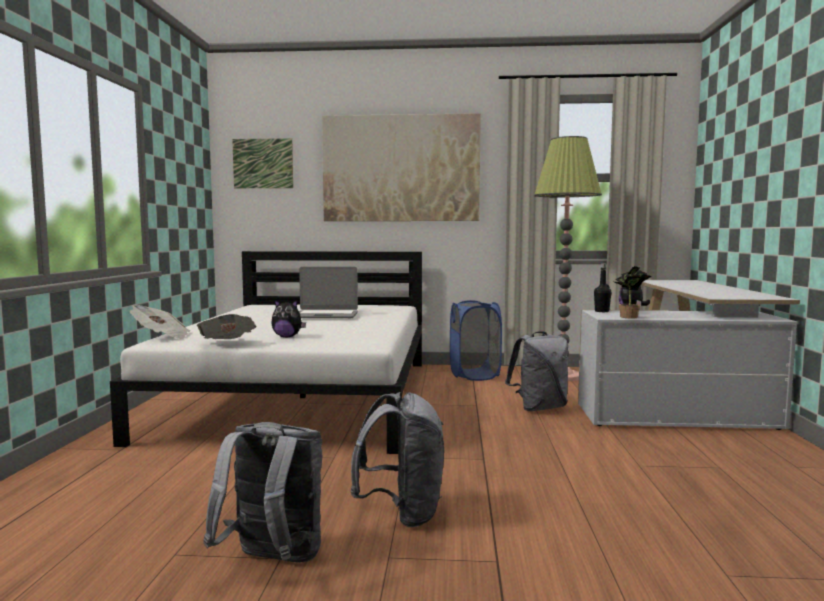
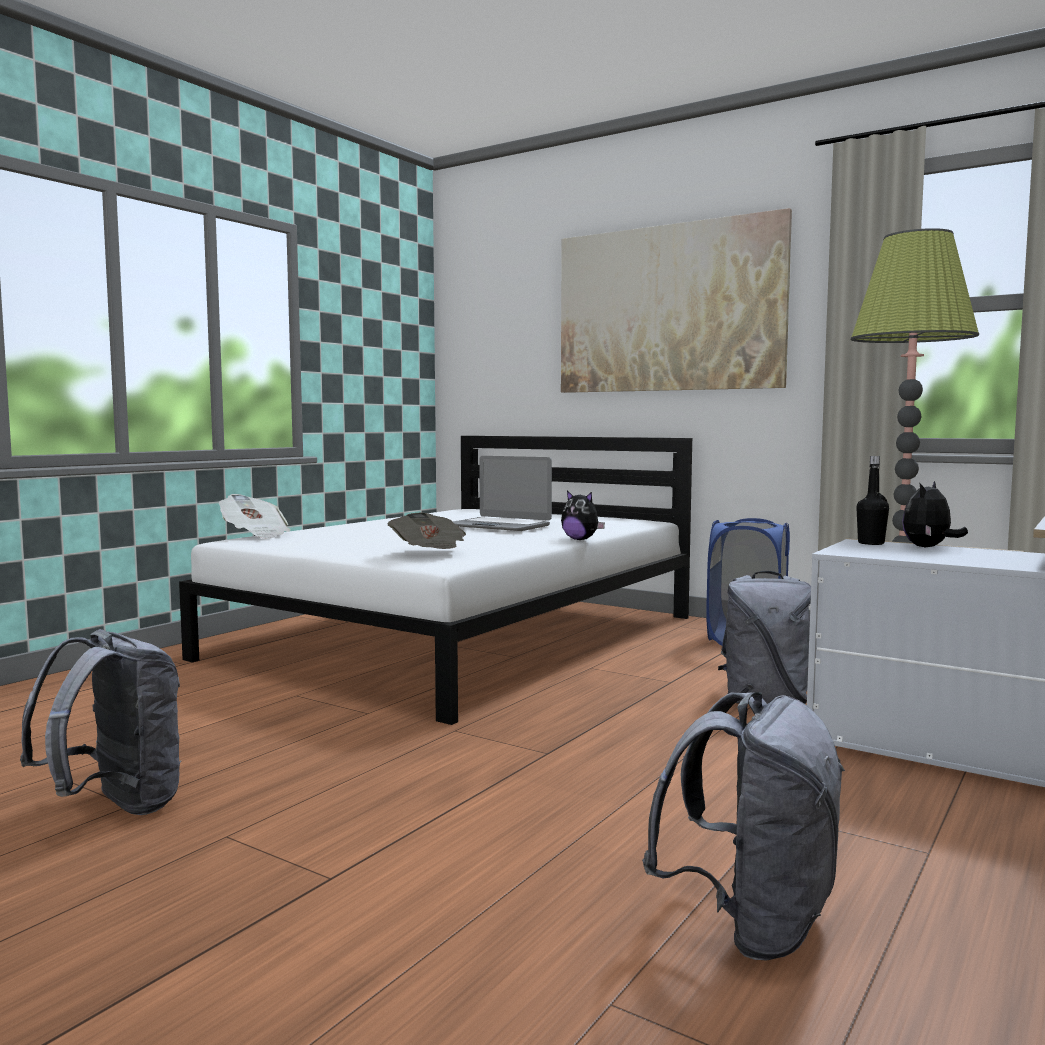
camera: 30 degrees right, 0 degrees up
(227, 344) = (296, 548): newspaper -> newspaper (429, 554)
(263, 163) = (491, 314): picture -> none
(287, 337) = (381, 546): plush toy -> plush toy (581, 539)
(402, 513) = (327, 793): grey backpack -> grey backpack (751, 925)
(630, 317) = (885, 555): potted plant -> none

